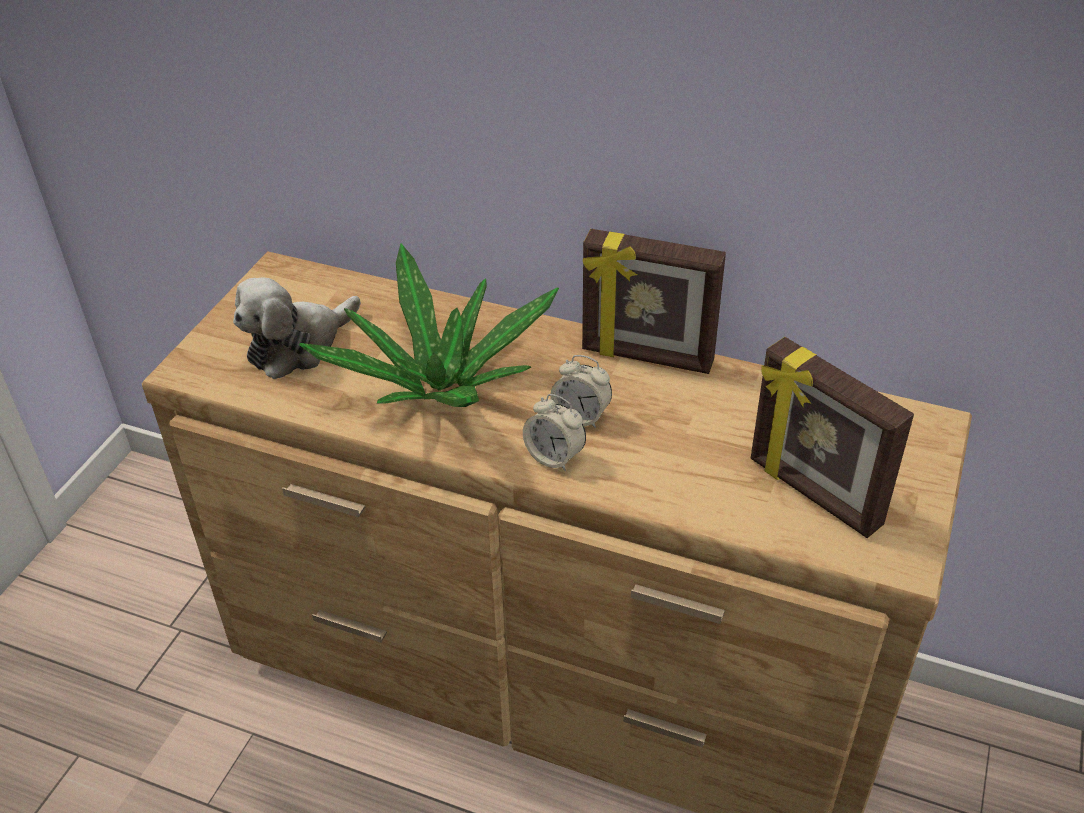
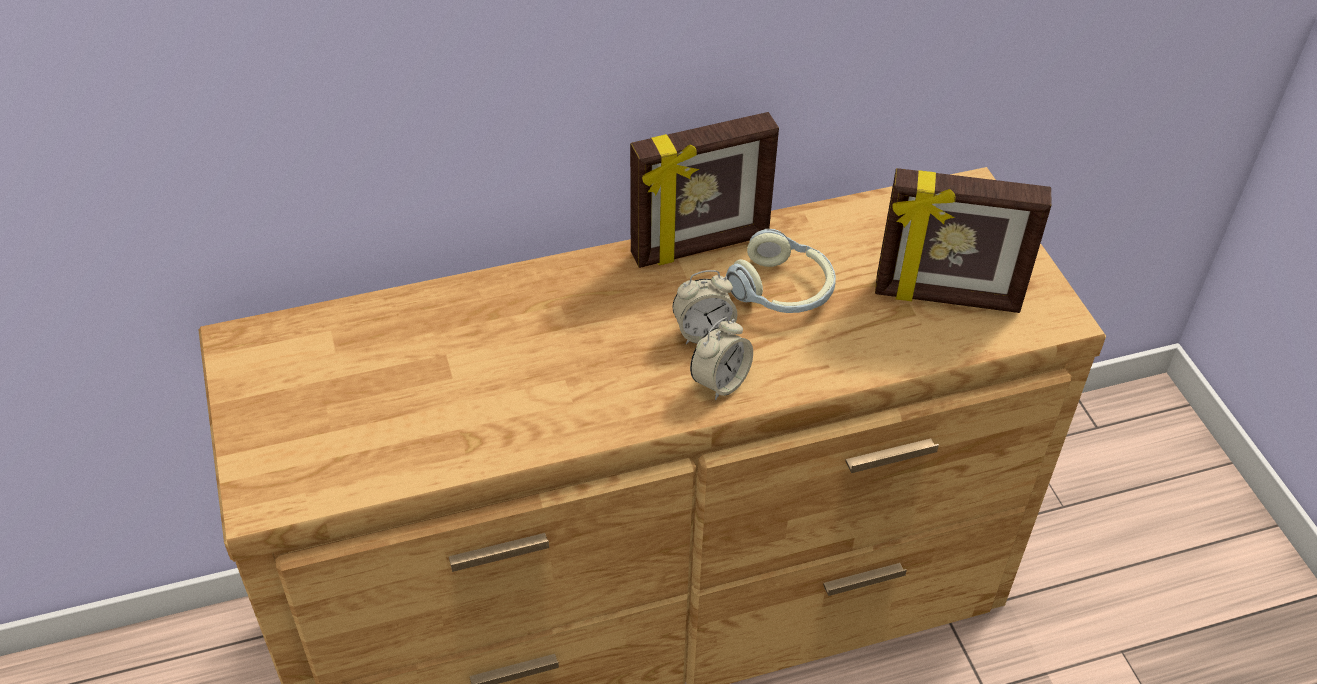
camera: 40 degrees left, 5 degrees up
(298, 345) = (357, 409): plush toy -> none
(439, 387) = (548, 375): potted plant -> none
(554, 457) = (720, 382): alarm clock -> alarm clock turned 45 degrees counterclockwise
(677, 418) = (782, 290): none -> headphones

